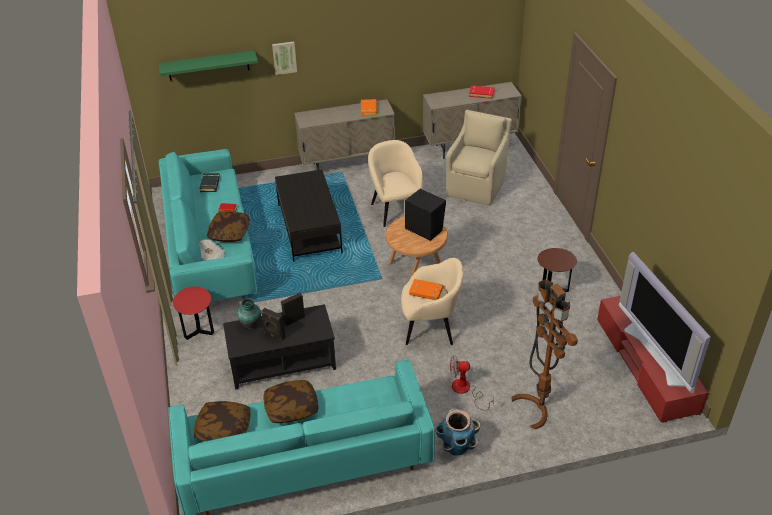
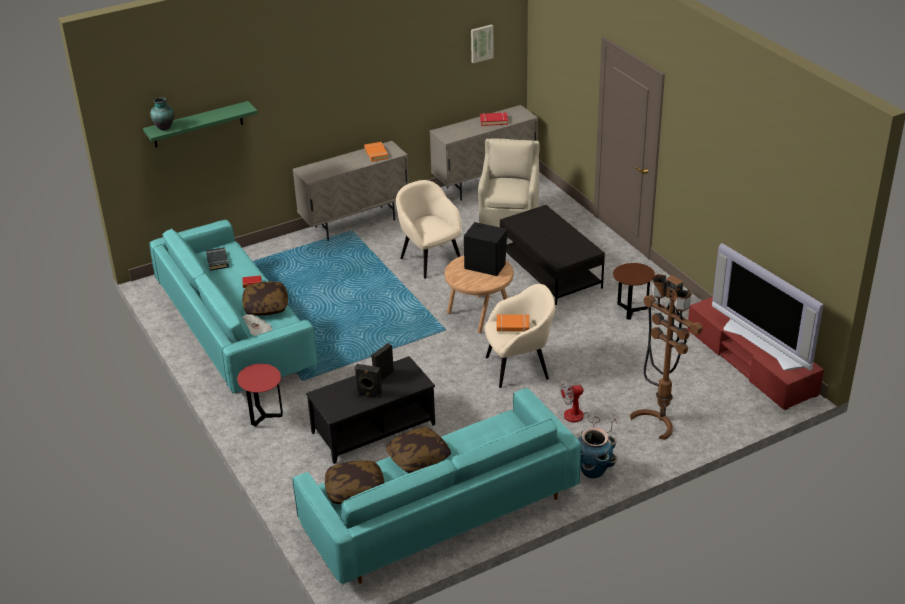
camera: 15 degrees left, 5 degrees down
(251, 324) = (338, 388): vase -> vase (164, 127)
(284, 57) = (280, 105): picture -> picture (481, 43)
(309, 228) = (341, 294): black coffee table -> black coffee table (550, 271)

